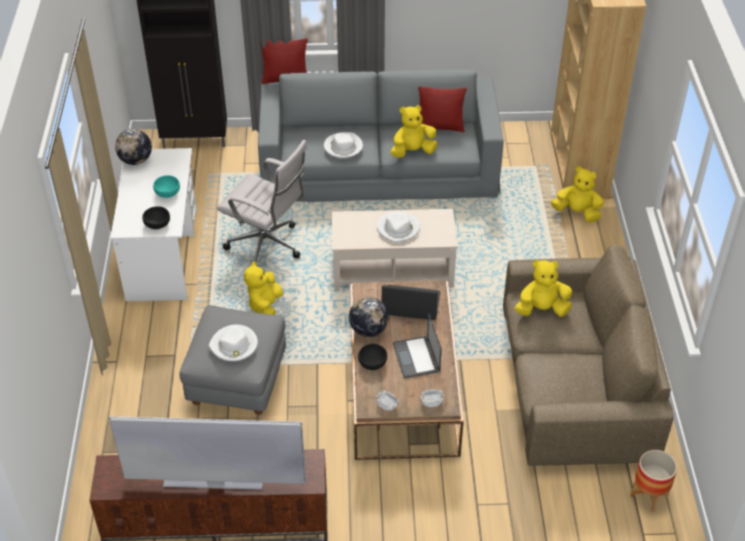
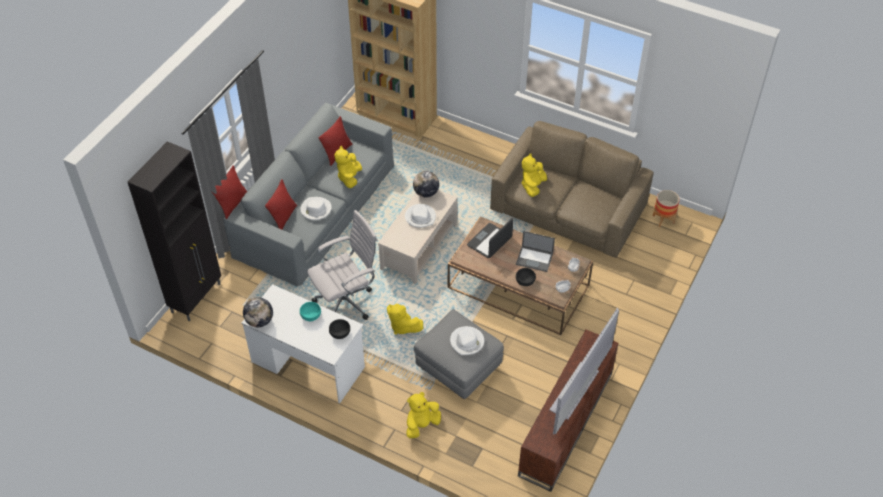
camera: 60 degrees left, 5 degrees up
(313, 130) = (284, 217): none -> red pillow
(368, 330) = (497, 271): globe -> globe (426, 193)
(577, 213) = (437, 137): yellow plush toy -> yellow plush toy (422, 424)

